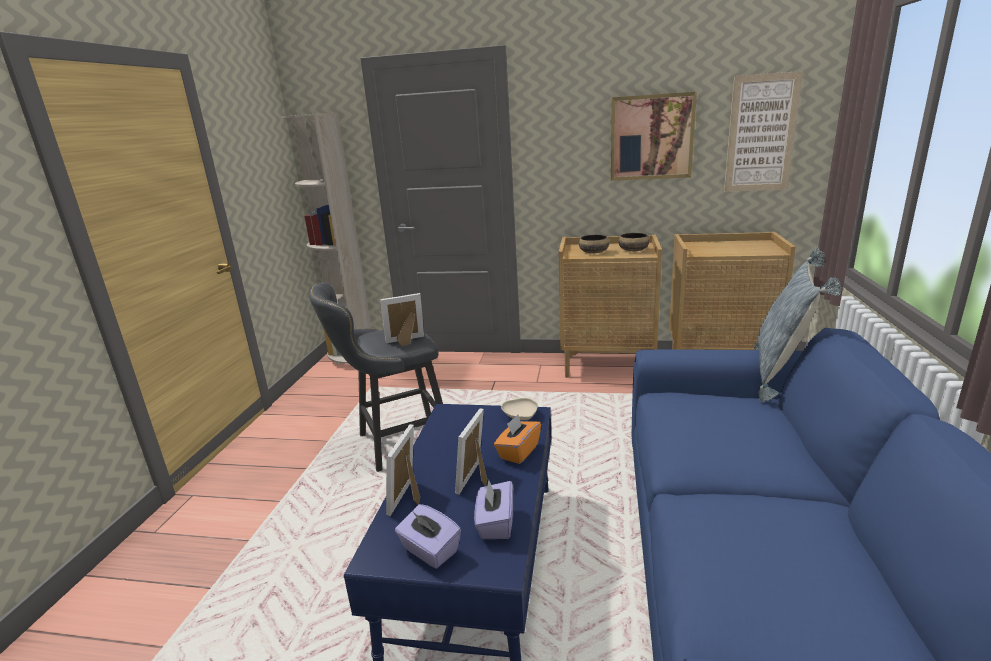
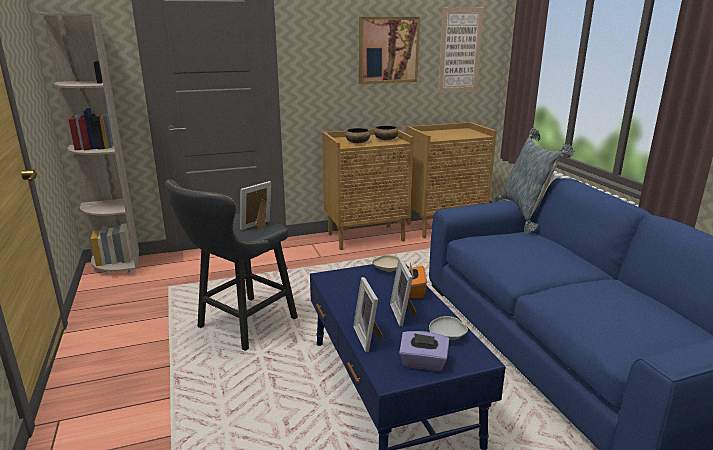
camera: 30 degrees left, 0 degrees up
(495, 523) = (447, 336): purple tissue box -> white bowl

